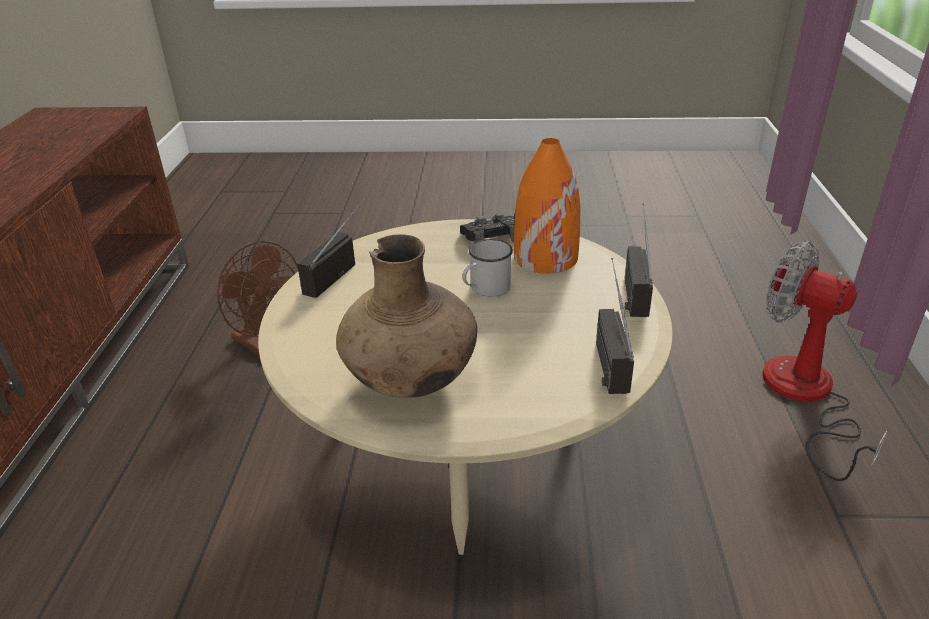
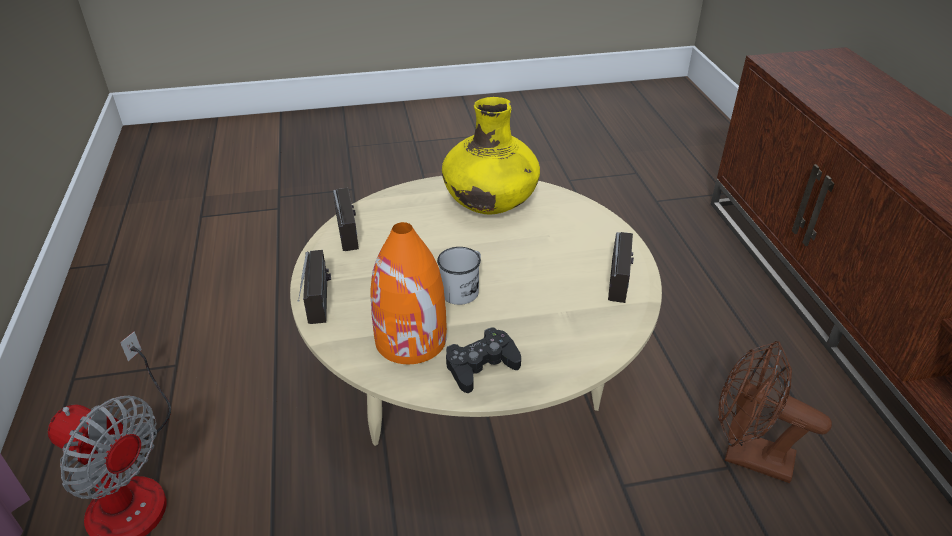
camera: 165 degrees right, 5 degrees up
(411, 379) = (490, 206): brown vase -> yellow vase

